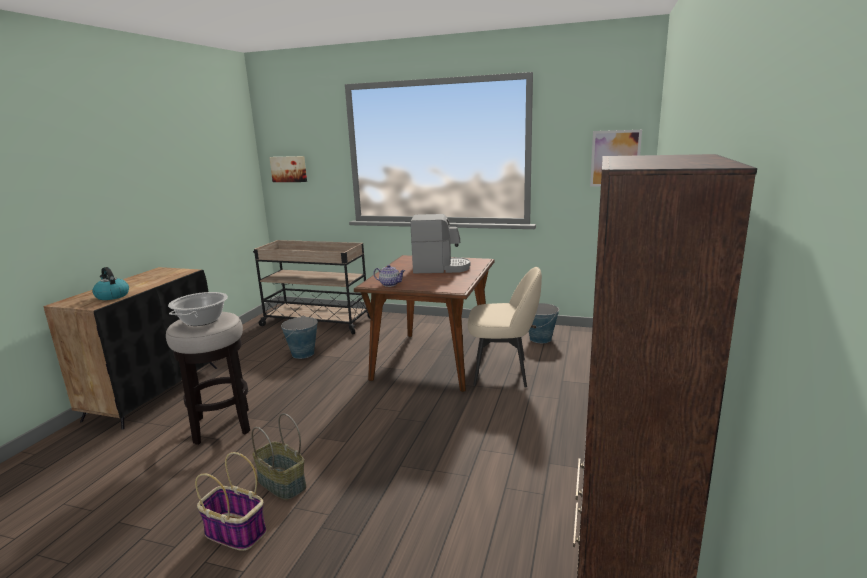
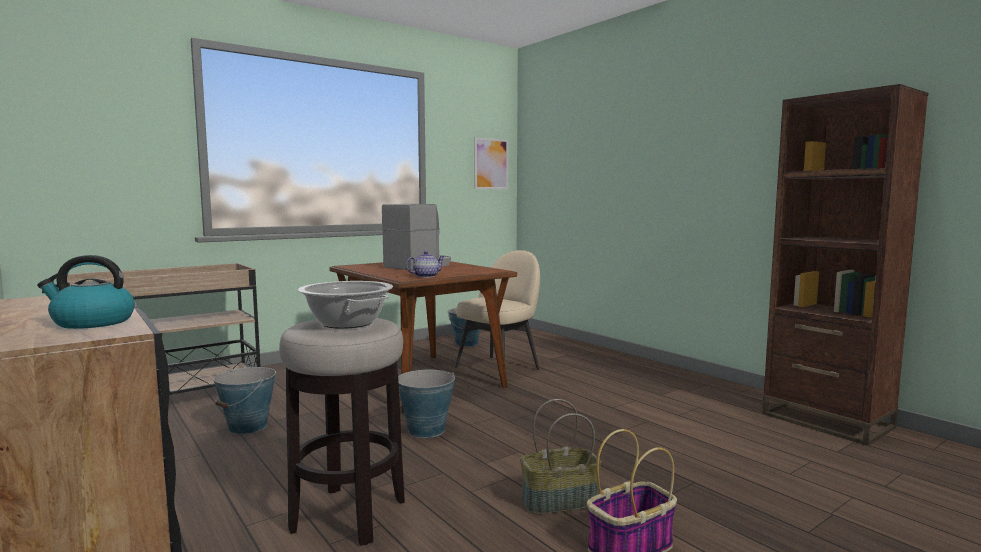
camera: 55 degrees left, 10 degrees down
(289, 169) = (68, 153): picture -> none
(348, 398) = (426, 430): none -> bucket

